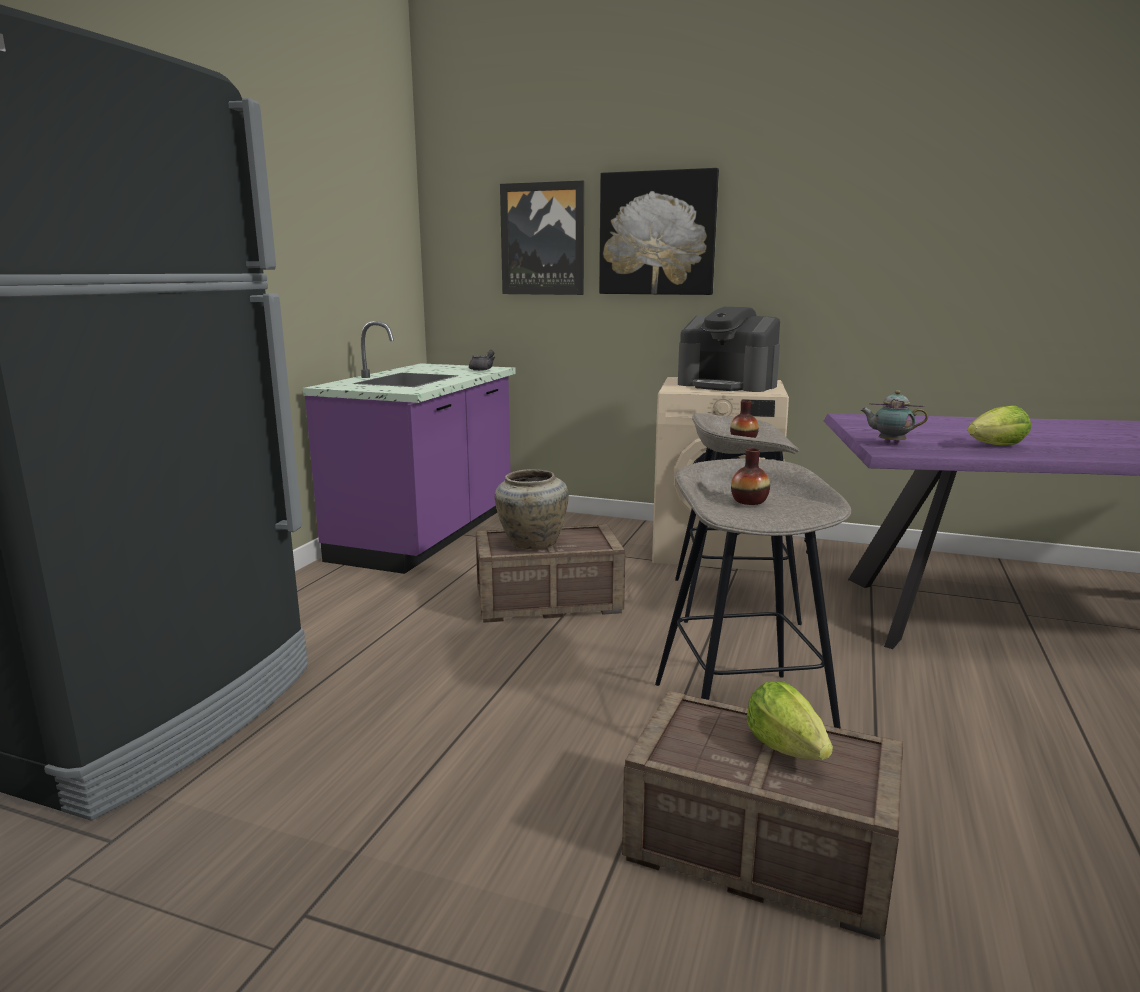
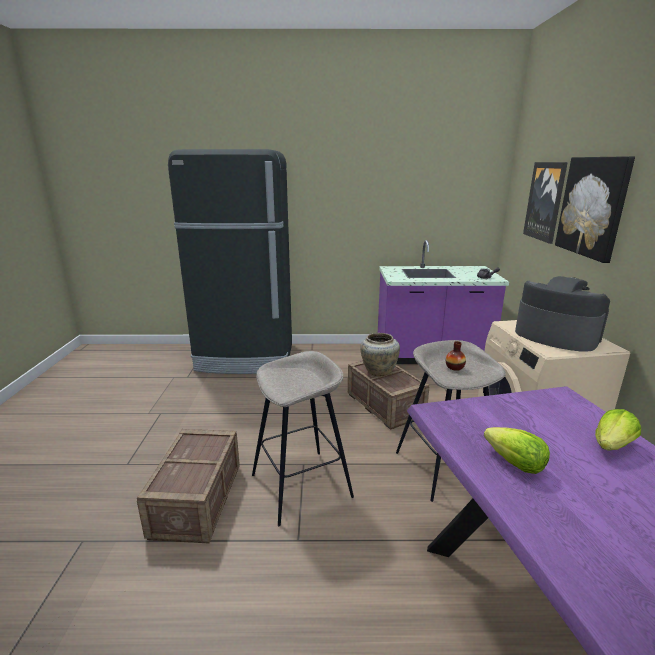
camera: 70 degrees right, 5 degrees up
(728, 385) = (555, 336): coffee machine -> coffee machine turned 120 degrees clockwise
(749, 501) = (300, 379): vase -> none
(786, 747) = (194, 465): lettuce -> lettuce (612, 446)
(889, 443) = (464, 411): teapot -> none

